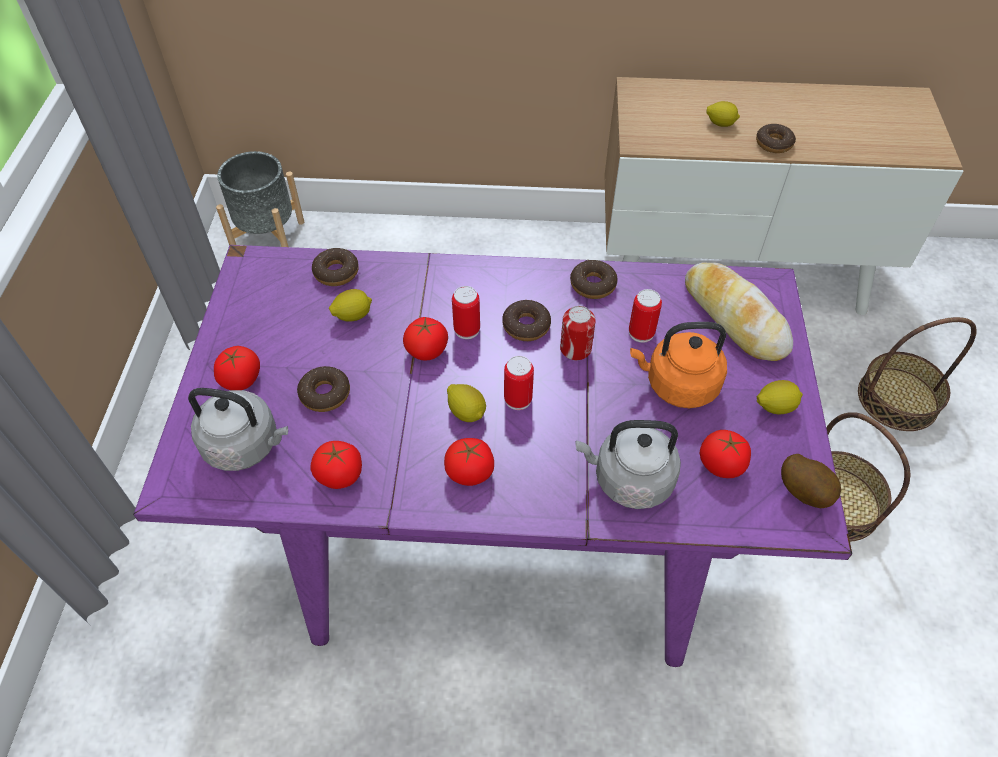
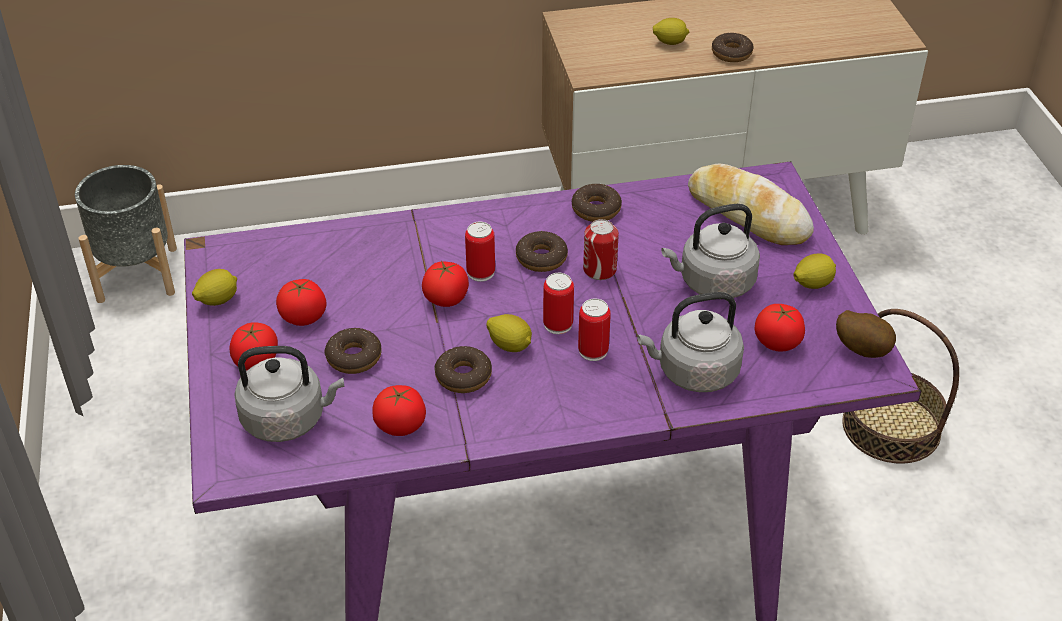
camera: 15 degrees left, 10 degrees down
(336, 272) = (317, 244): donut -> donut (463, 376)
(353, 316) = (353, 281): lemon -> lemon (217, 300)
(469, 472) = (533, 396): tomato -> tomato (303, 317)
(641, 333) = (660, 244): can -> can (593, 351)
(677, 385) = (712, 283): orange kettle -> grey kettle
(897, 398) = (925, 311): basket -> none

